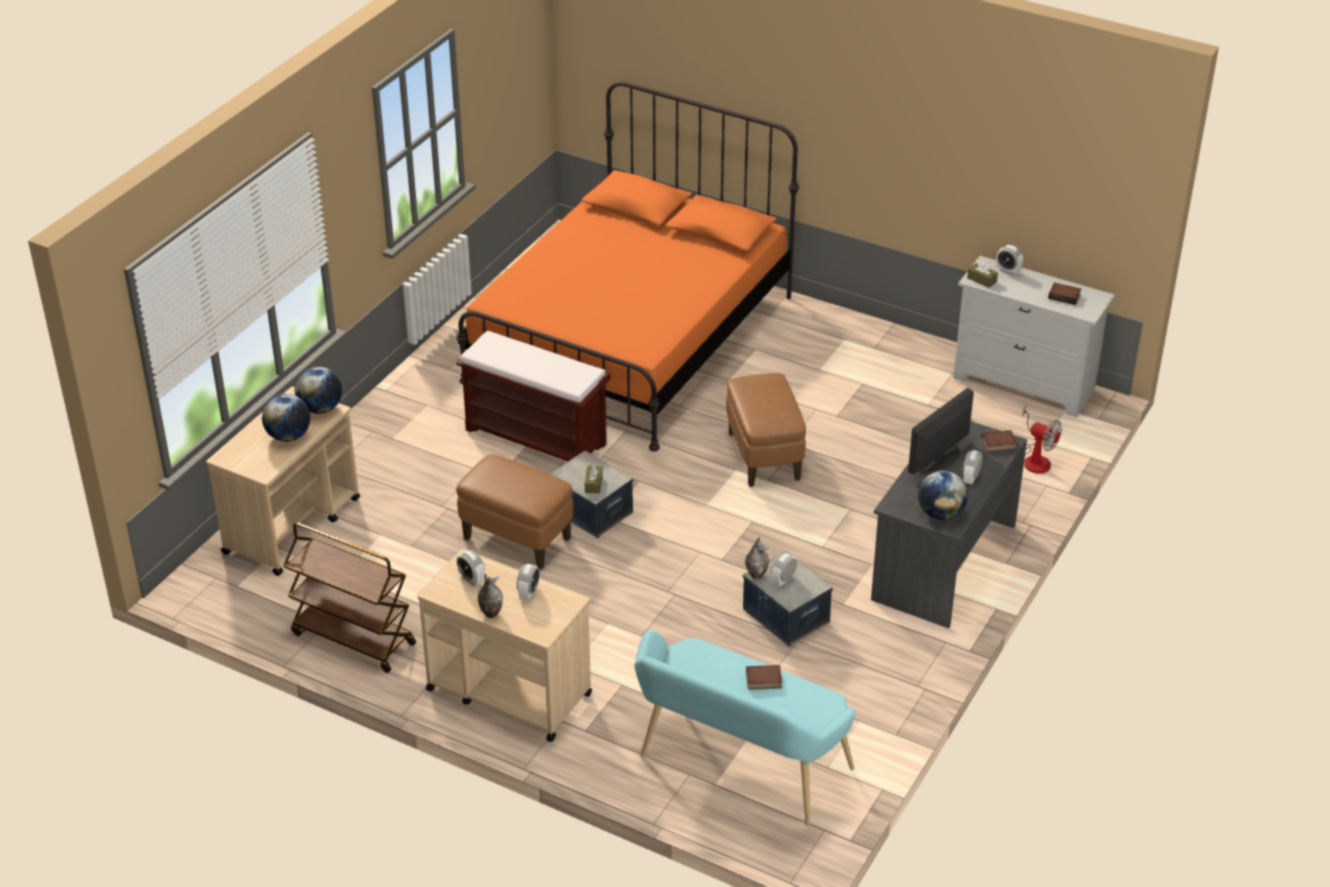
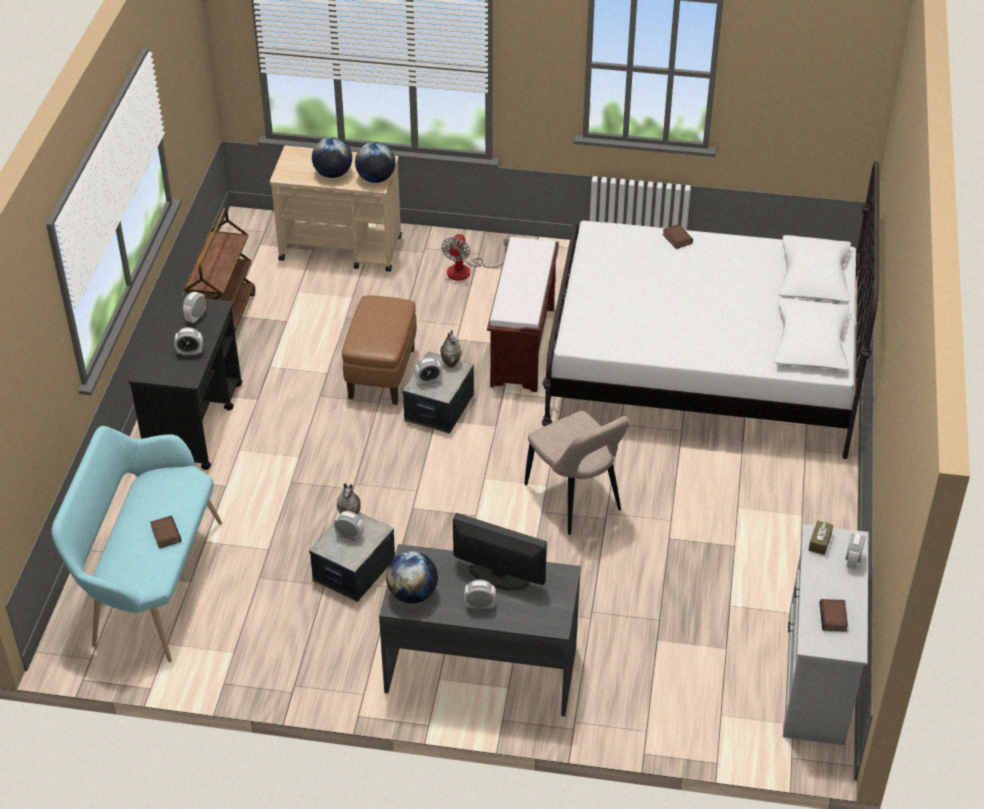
camera: 70 degrees right, 5 degrees up
(490, 613) = (158, 338): vase -> vase (451, 363)
(508, 691) = (194, 421): beige cart -> black cart
(593, 484) = (428, 381): brown tissue box -> alarm clock
(631, 339) = (702, 366): orange bed -> white bed
(764, 456) = (575, 500): brown ottoman -> beige chair
(998, 444) = (546, 617): book -> book (676, 239)
(1035, 458) = (688, 713): fan -> fan (467, 270)

